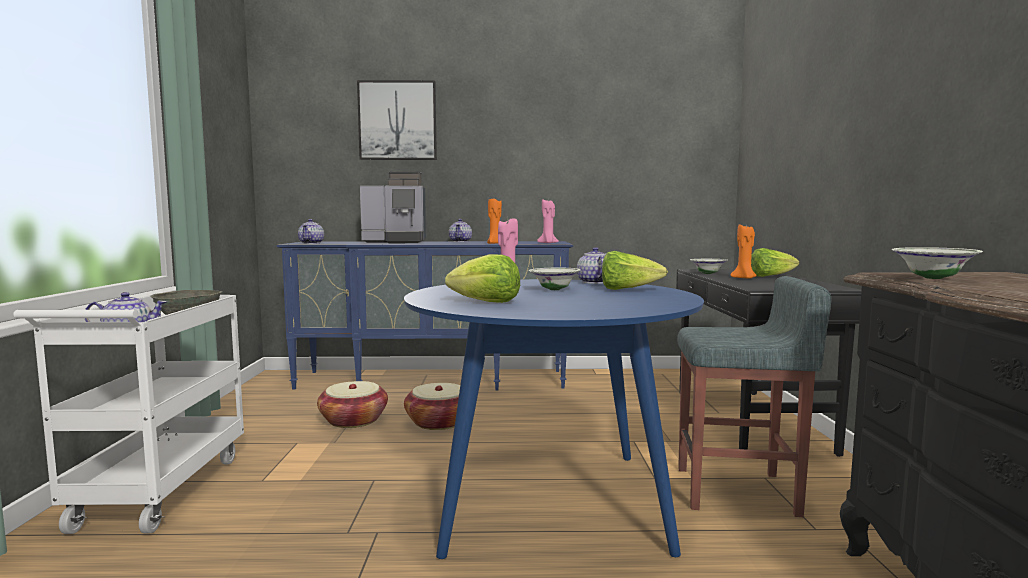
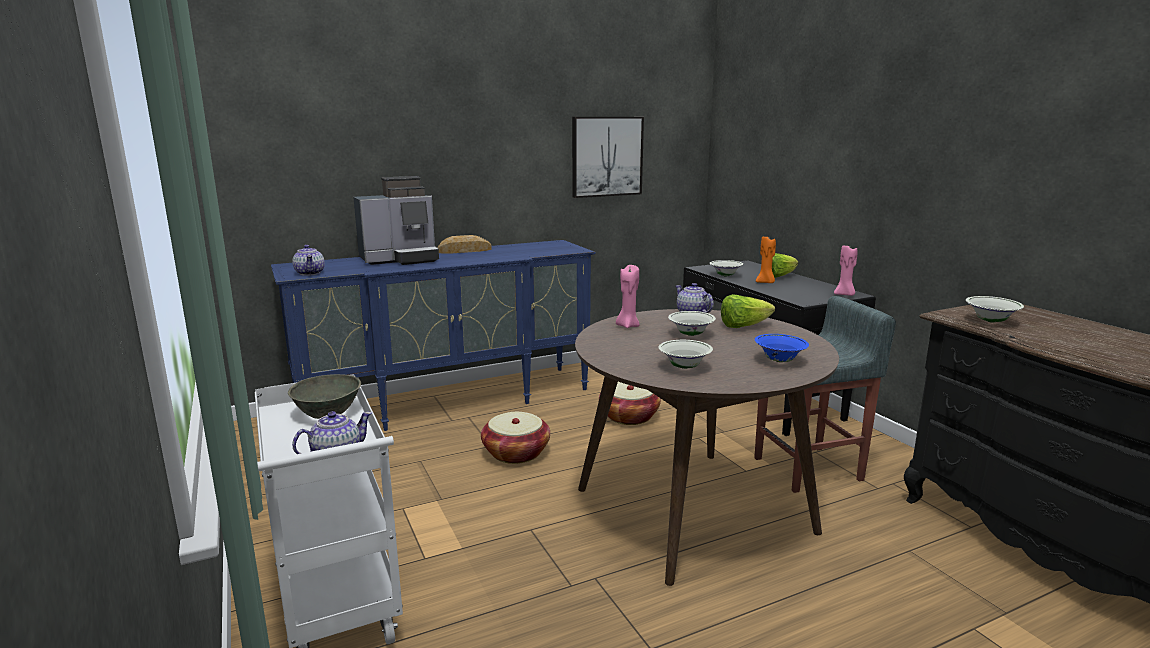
camera: 25 degrees left, 10 degrees up
(353, 420) = (428, 469): basket -> basket (629, 416)
(397, 121) = (377, 112): picture -> picture (606, 156)
(460, 241) = (464, 251): teapot -> bread
(486, 302) = (684, 367): lettuce -> white bowl
(495, 243) = (520, 257): orange candle -> none
(548, 243) = (568, 251): pink candle -> pink candle (844, 294)
(549, 500) = (693, 511): blue dining table -> brown dining table
(603, 306) = (779, 361): none -> blue bowl

